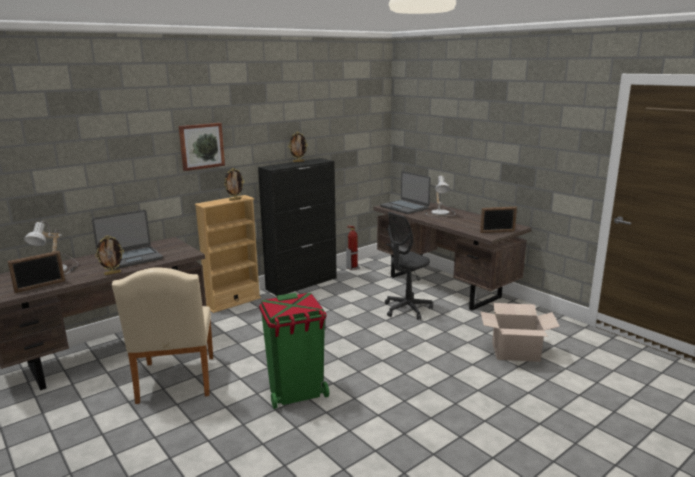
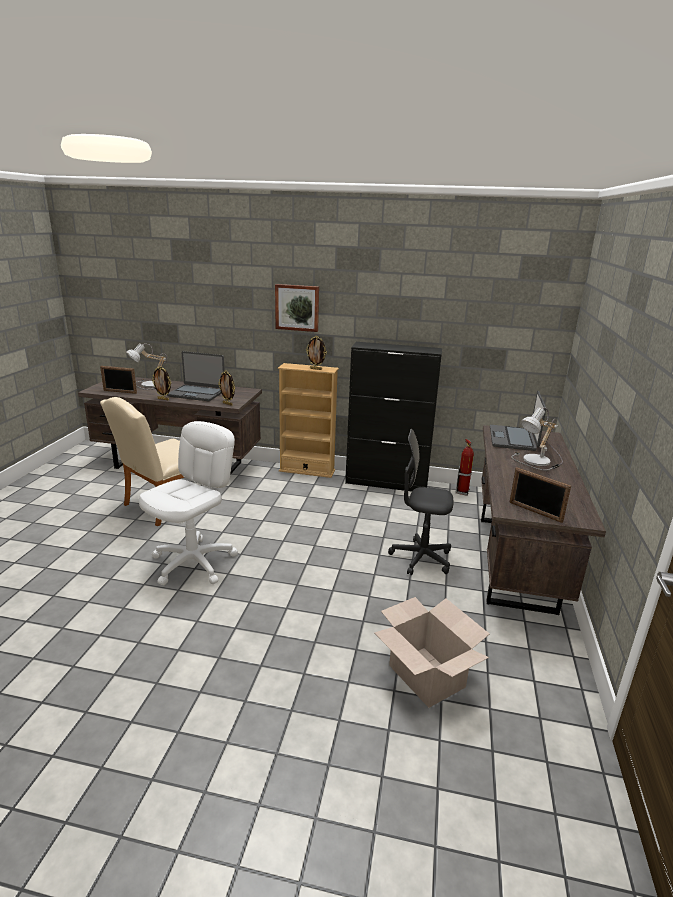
camera: 50 degrees right, 5 degrees up
(296, 393) = (194, 563): green trash can -> white office chair
(298, 161) = (406, 346): picture frame -> picture frame (228, 404)

